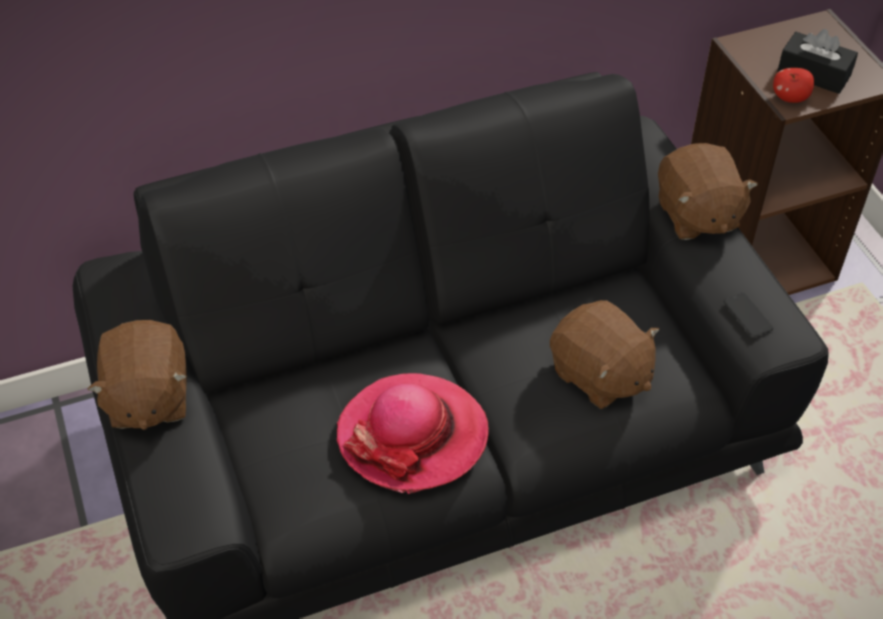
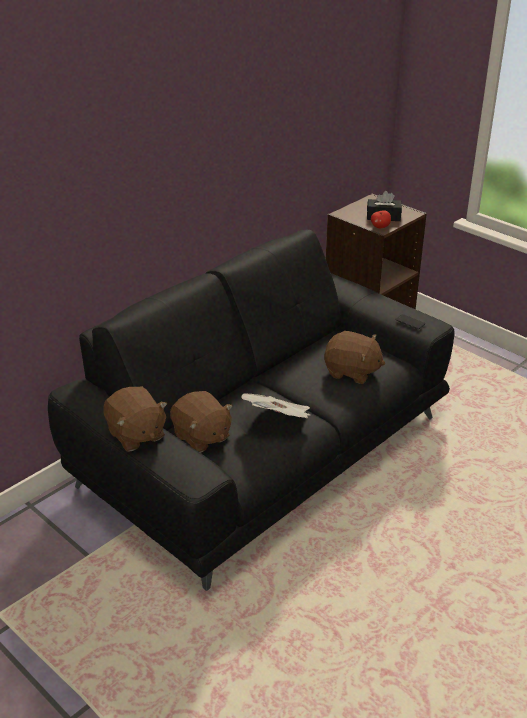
camera: 25 degrees left, 15 degrees down
(412, 435) = (279, 420): hat -> newspaper
(696, 215) = (358, 292): brown plush toy -> brown plush toy (201, 437)

